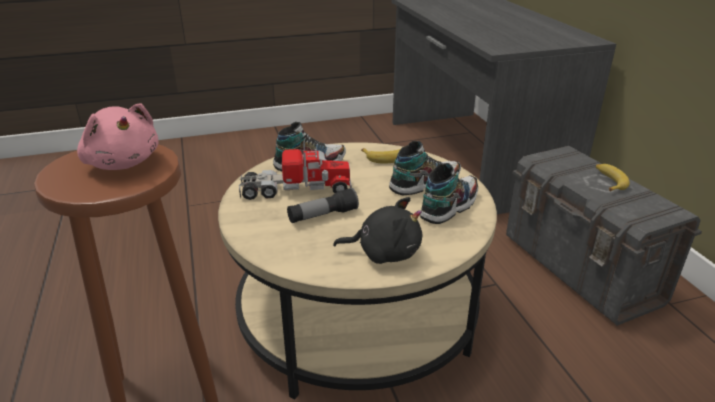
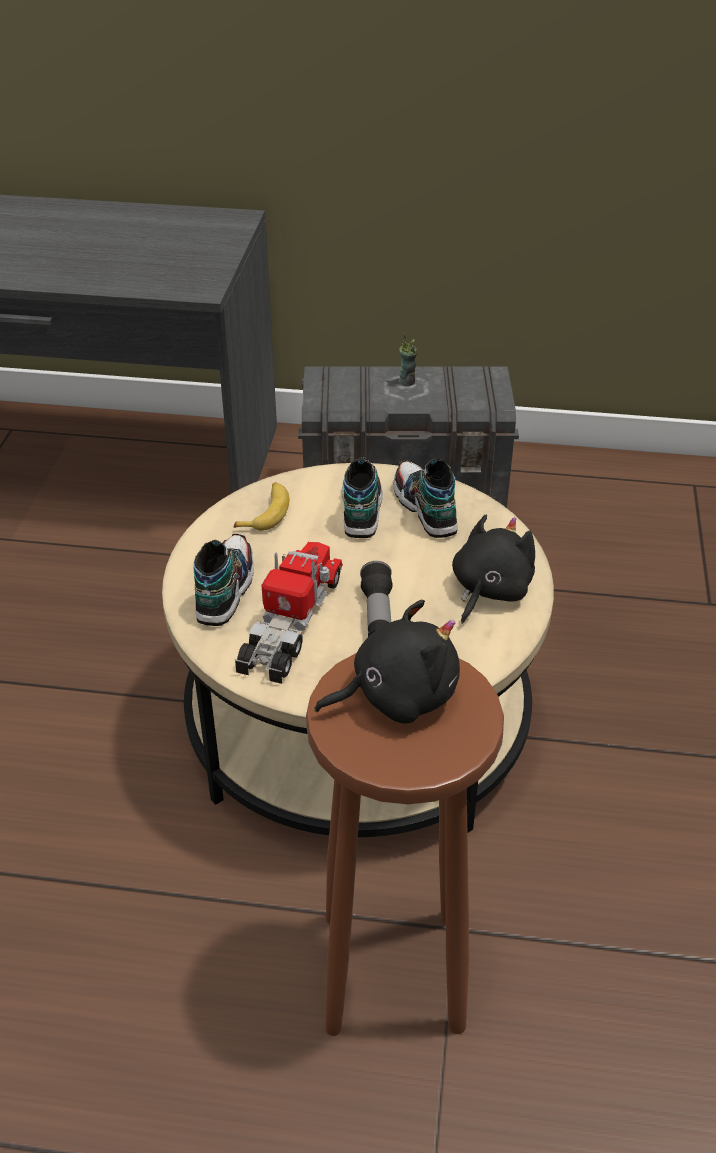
camera: 65 degrees left, 10 degrees up
(122, 162) = (396, 695): pink plush toy -> black plush toy
(608, 181) = (407, 381): banana -> cup

